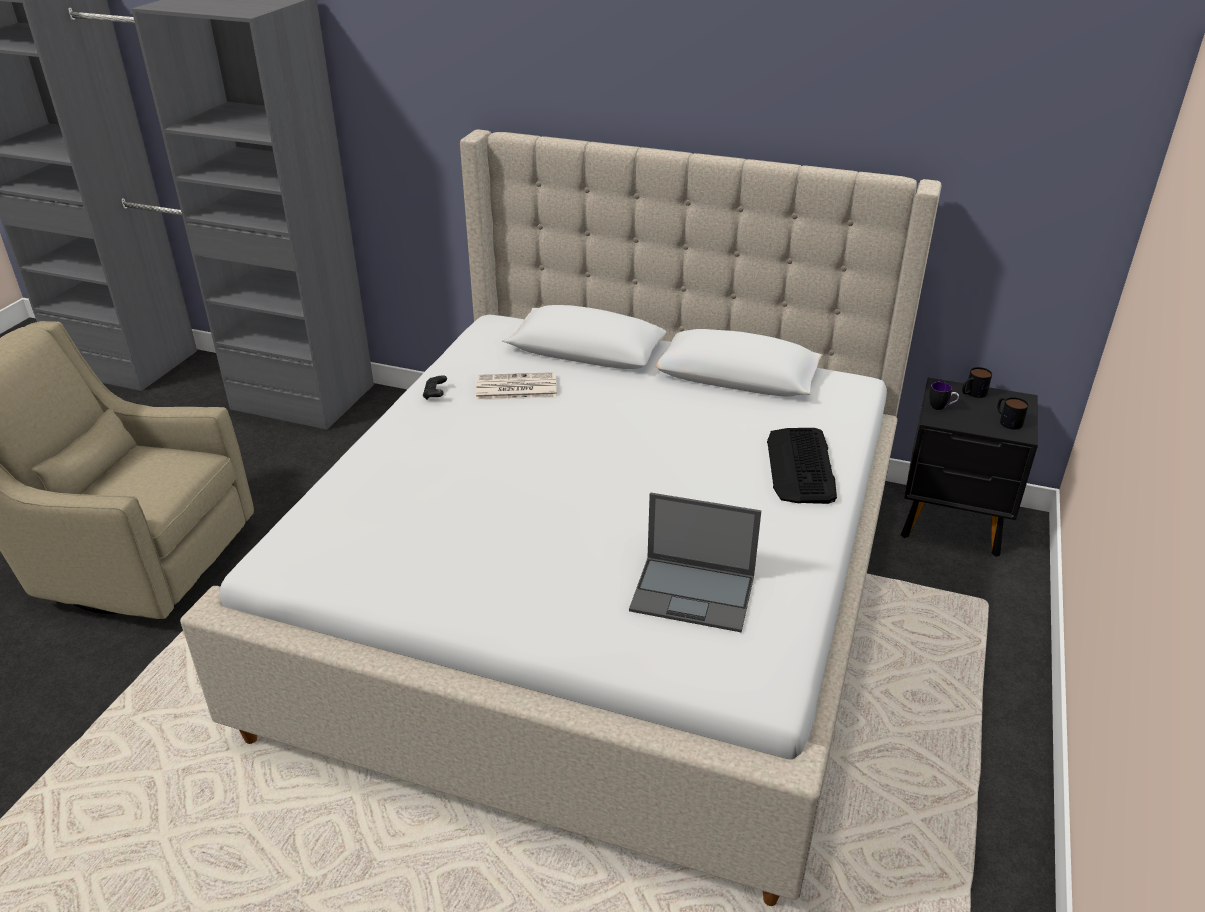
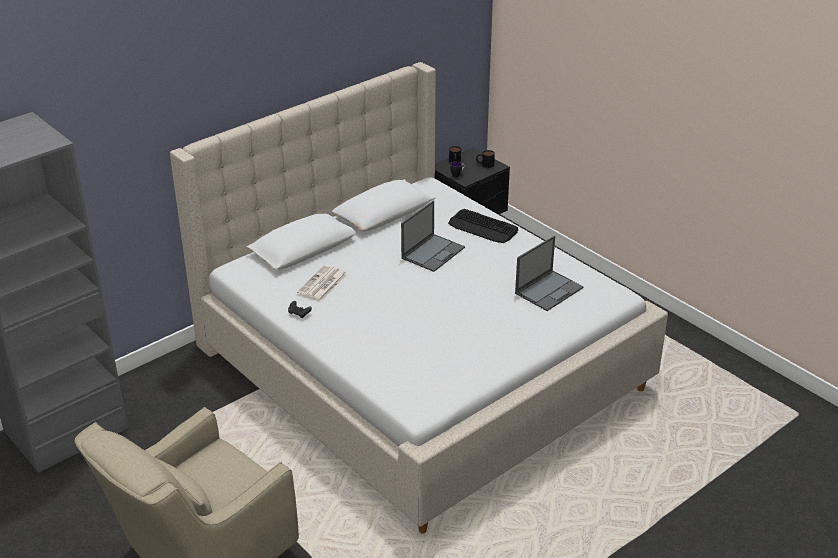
camera: 60 degrees left, 0 degrees up
(680, 445) = (433, 252): none -> laptop

